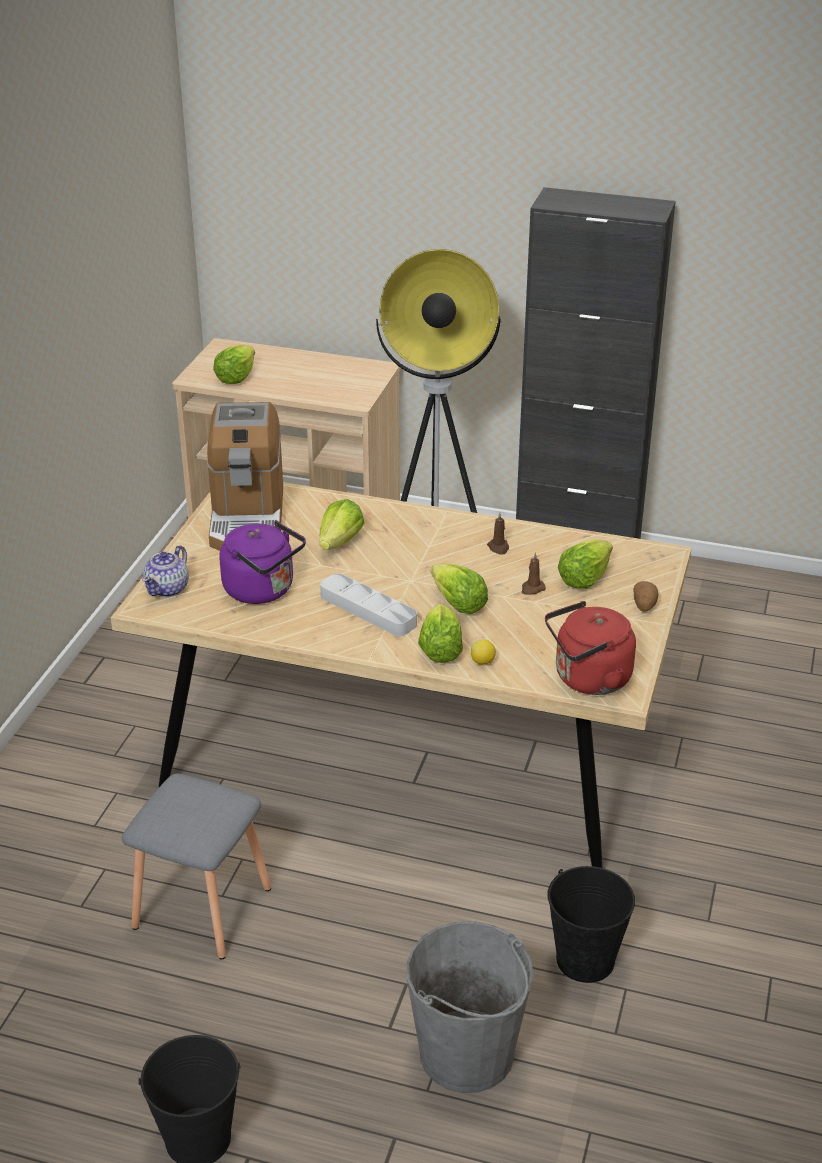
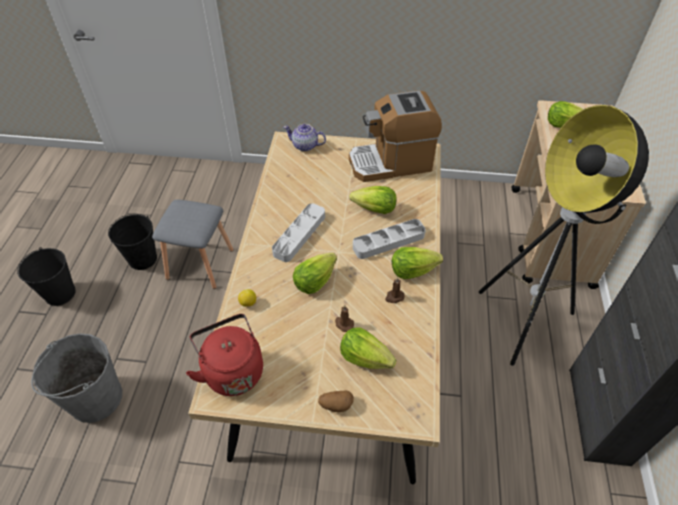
camera: 80 degrees right, 15 degrees up
(263, 590) = (311, 184): purple kettle -> none
(405, 539) = (388, 241): none -> grey tray
(440, 650) = (259, 278): lettuce -> lettuce (412, 270)
(585, 959) = (161, 456): black bucket -> black bucket (143, 259)

